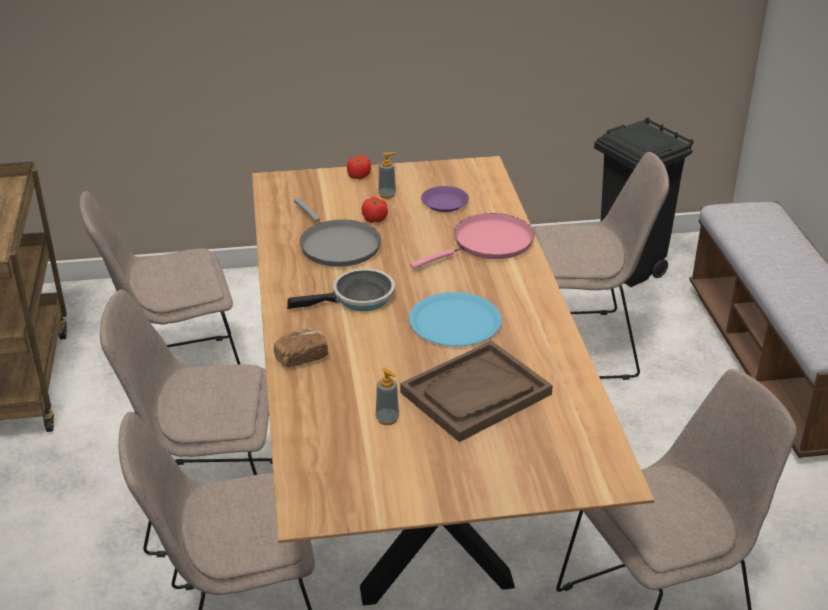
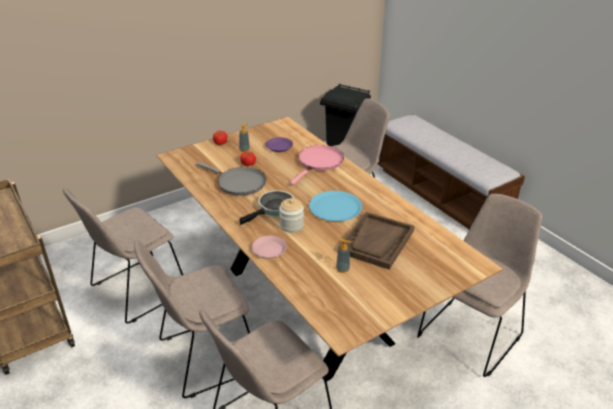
camera: 25 degrees left, 0 degrees up
(301, 358) = (269, 249): bread -> pink plate
(363, 331) = (291, 226): none -> jar

